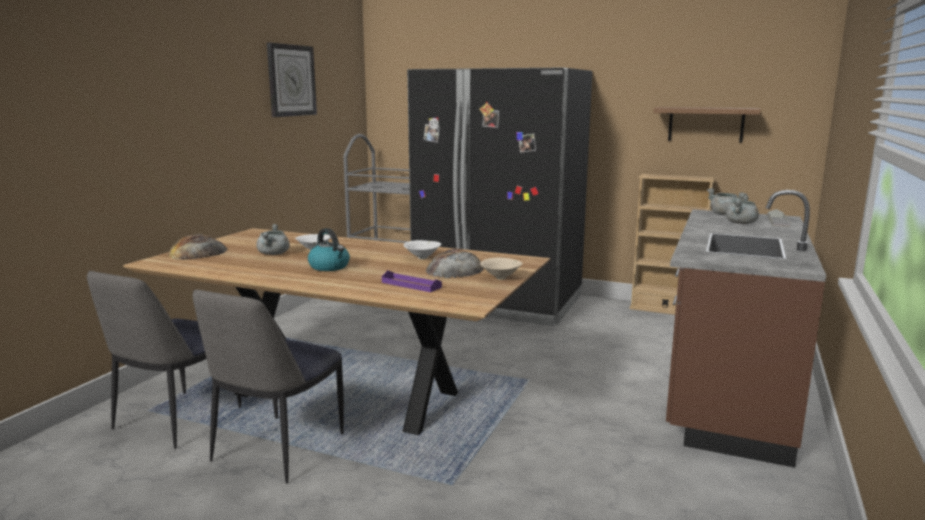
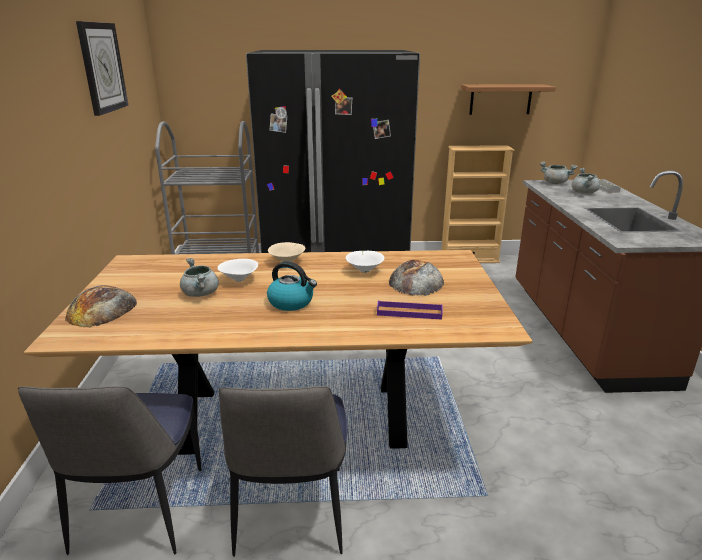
camera: 25 degrees left, 10 degrees up
(502, 278) = (473, 285): beige bowl -> beige bowl (288, 261)

